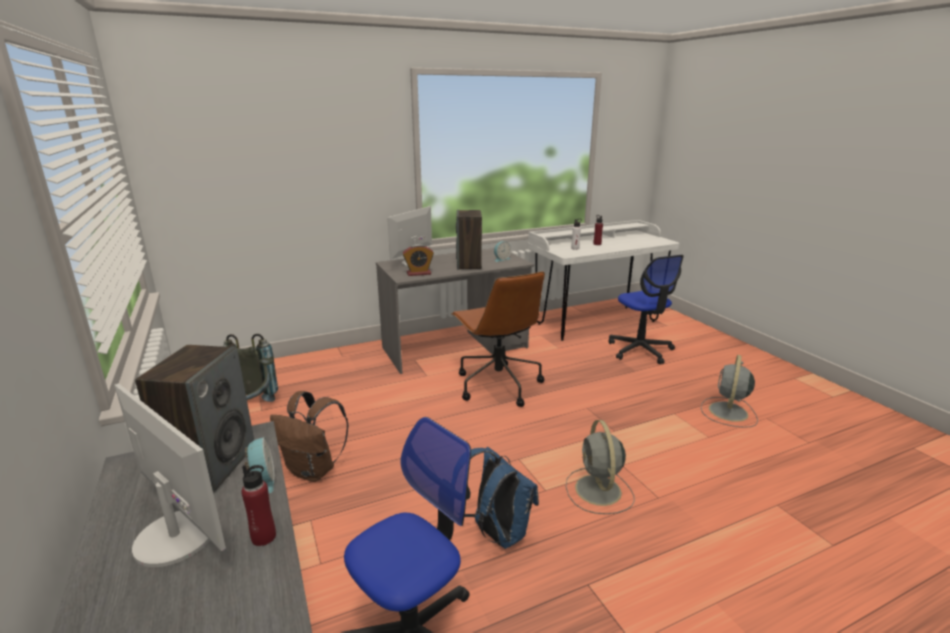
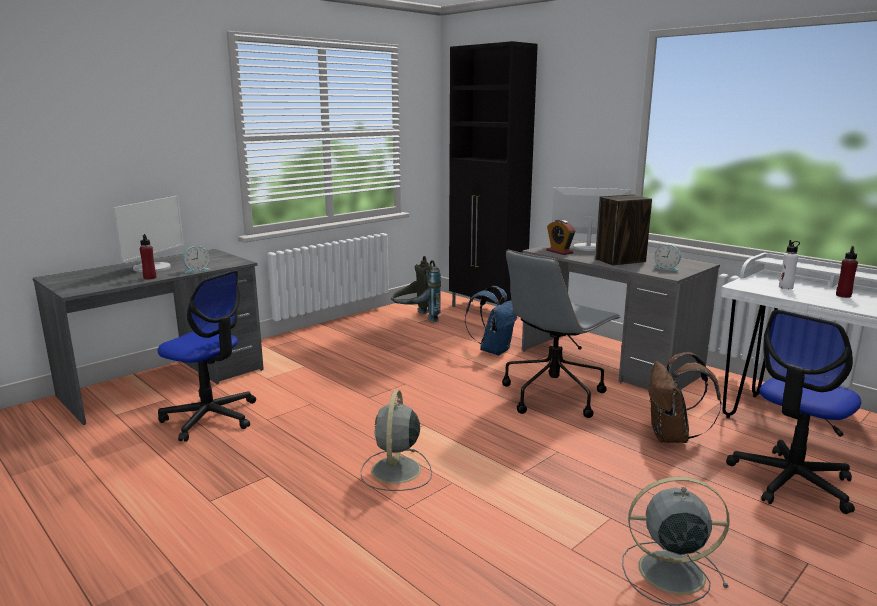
camera: 70 degrees right, 5 degrees down
(211, 464) = (210, 261): speaker -> none
(283, 365) = (487, 311): none -> black cabinet
(314, 470) = (357, 354): brown backpack -> brown backpack (672, 437)
(496, 533) = (315, 429): blue backpack -> blue backpack (494, 350)
(497, 384) = (554, 395): brown office chair -> grey office chair
(598, 491) = (395, 471): grey fan -> grey fan turned 60 degrees counterclockwise

